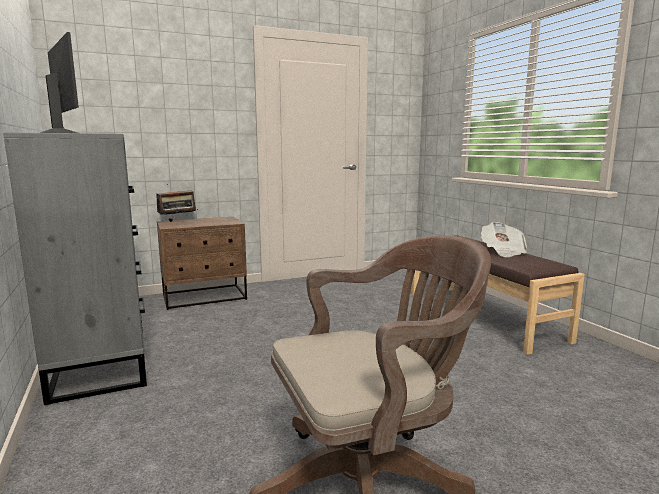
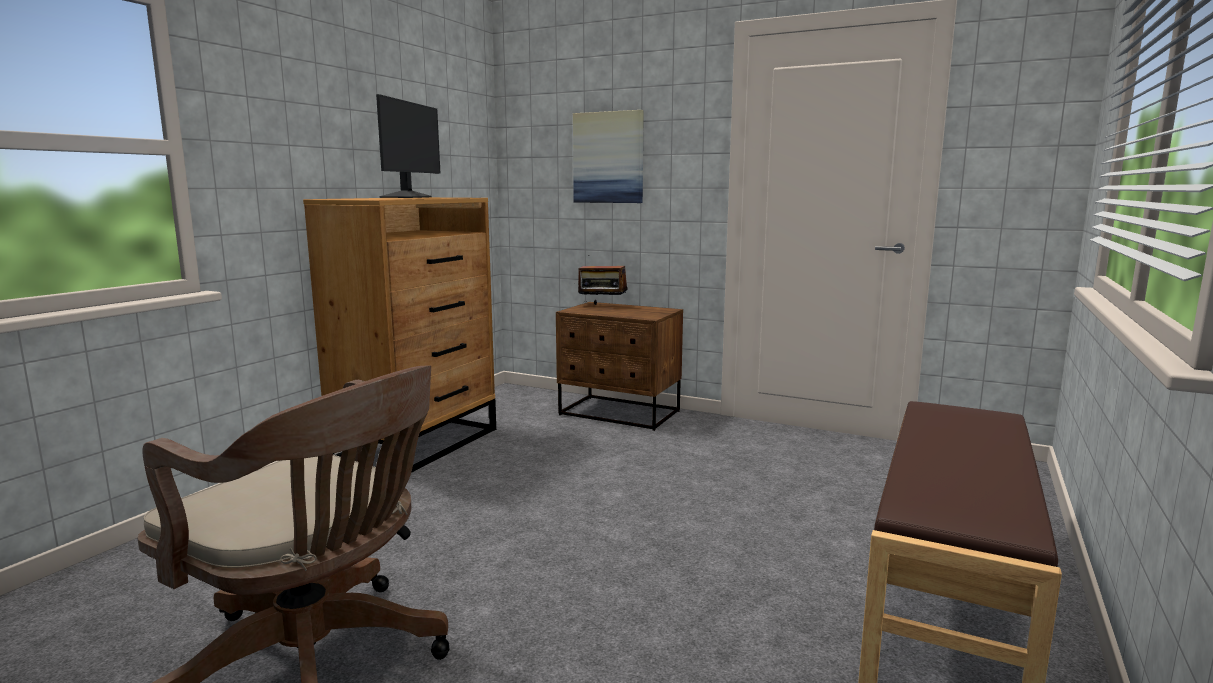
camera: 50 degrees right, 0 degrees up
(102, 361) = (418, 444): grey dresser -> brown dresser
(163, 109) = (608, 157): none -> picture
(502, 252) = (985, 467): newspaper -> none

